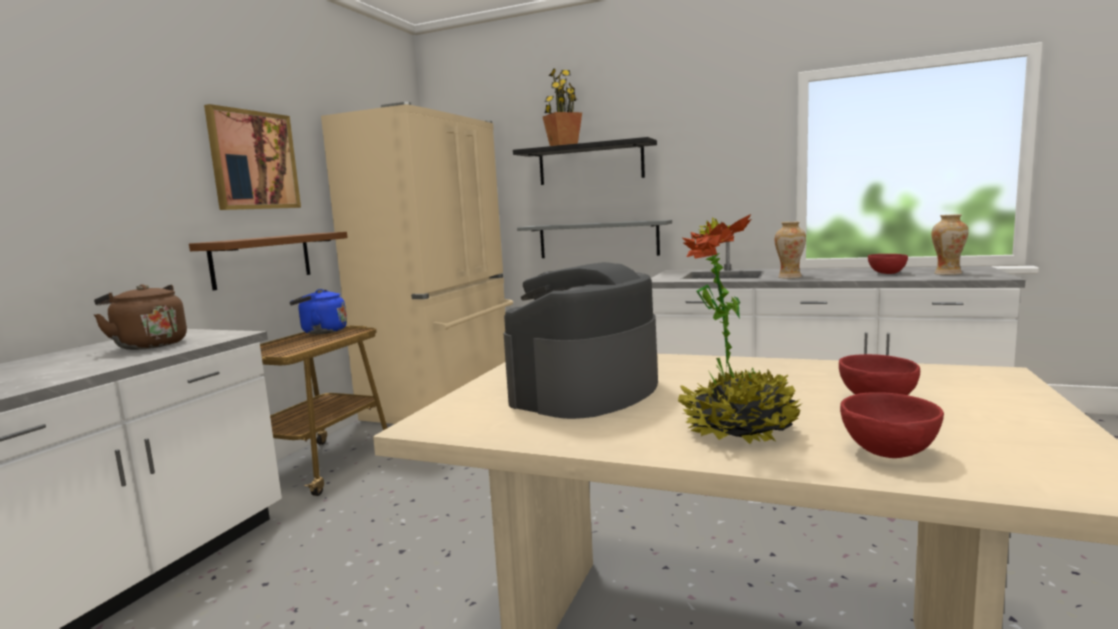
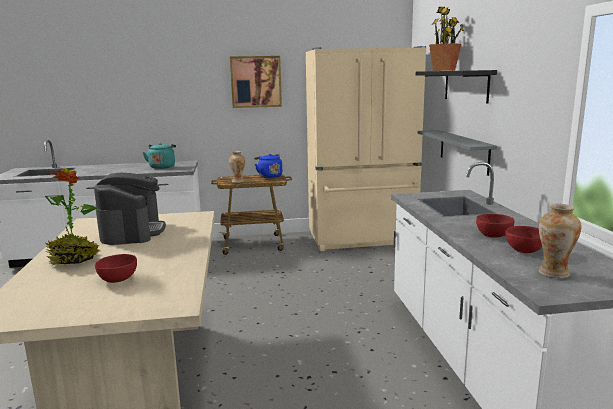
camera: 60 degrees right, 5 degrees up
(148, 345) = (162, 167): brown kettle -> turquoise kettle
(262, 259) = (255, 133): brown shelf -> none
(586, 391) = (132, 232): coffee machine -> coffee machine turned 75 degrees clockwise
(789, 277) = (456, 223): vase -> vase (238, 181)
(887, 451) = (42, 284): red bowl -> red bowl (493, 236)

